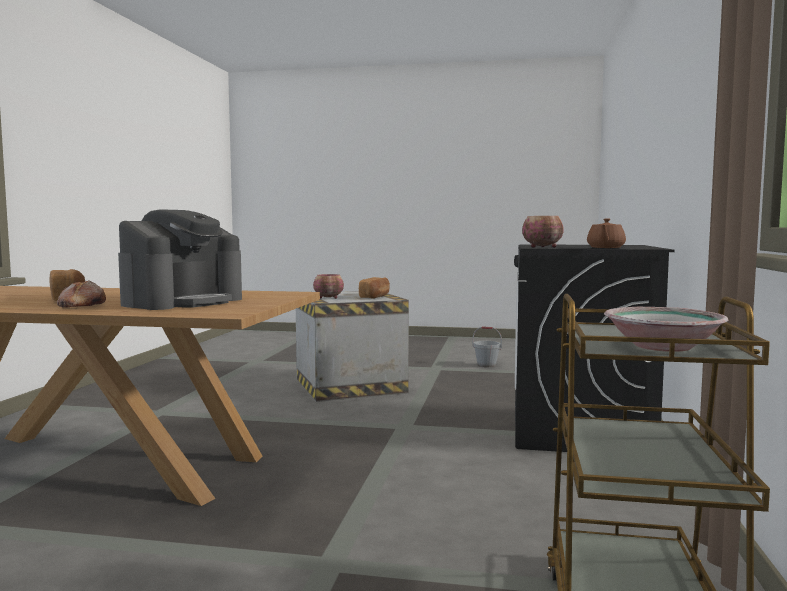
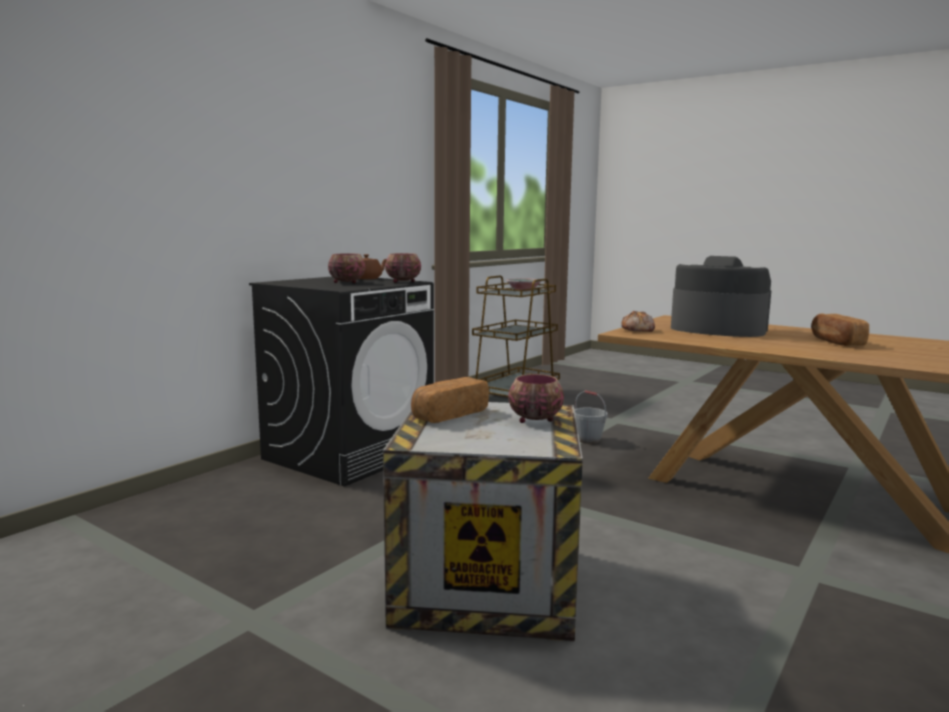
camera: 155 degrees left, 5 degrees up
(81, 306) = (792, 331): bread -> bread (638, 330)
(183, 302) = (717, 329): coffee machine -> coffee machine turned 60 degrees clockwise
(486, 365) = (139, 605): grey bucket -> grey bucket (588, 440)
(577, 246) = (347, 282): none -> bowl

